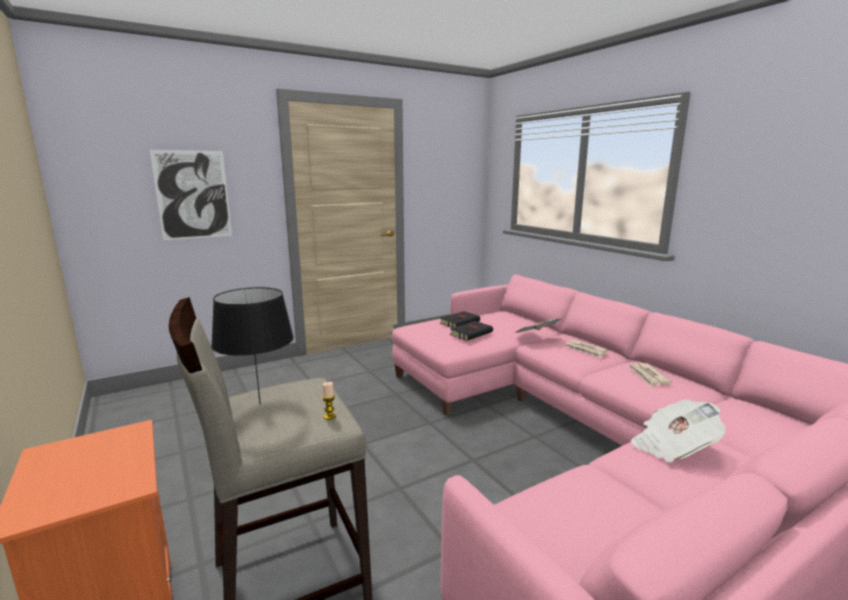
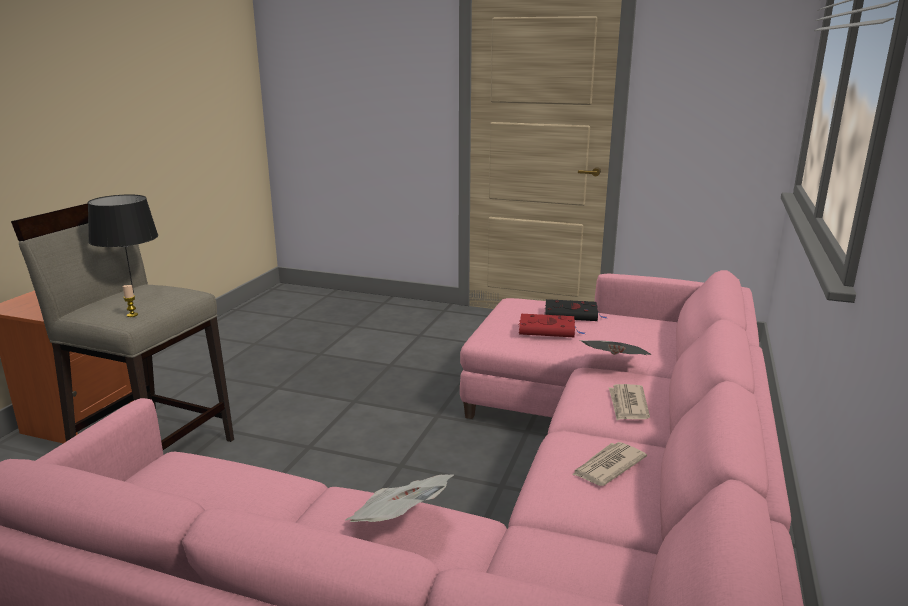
camera: 50 degrees right, 5 degrees up
(193, 195) = (367, 101): picture -> none
(472, 333) = (548, 330): black book -> red book

